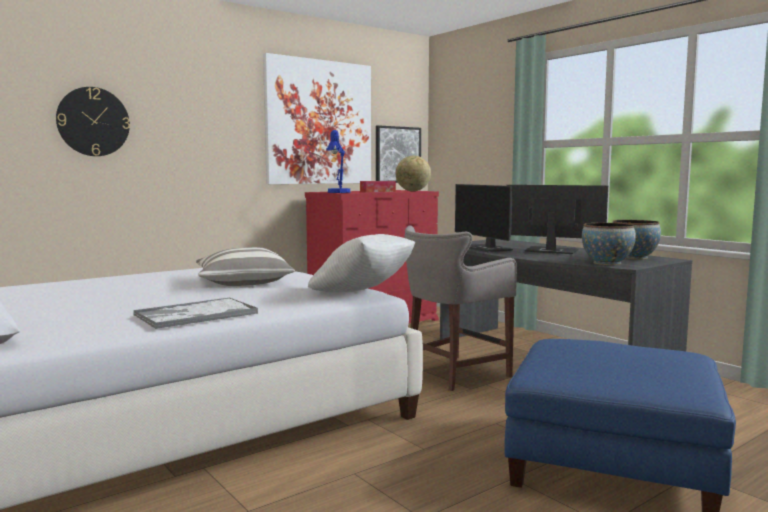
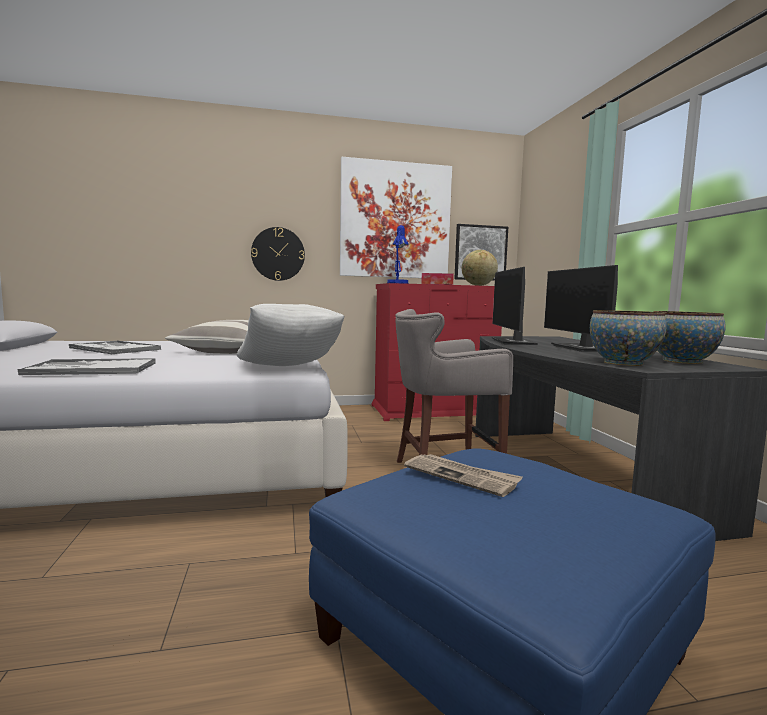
camera: 25 degrees right, 0 degrees up
(93, 121) = (188, 218): wall clock -> wall clock (278, 254)
(114, 292) = (114, 349): none -> tray
(550, 251) = (582, 348): monitor -> monitor turned 150 degrees counterclockwise
(578, 355) = (461, 476): none -> newspaper

